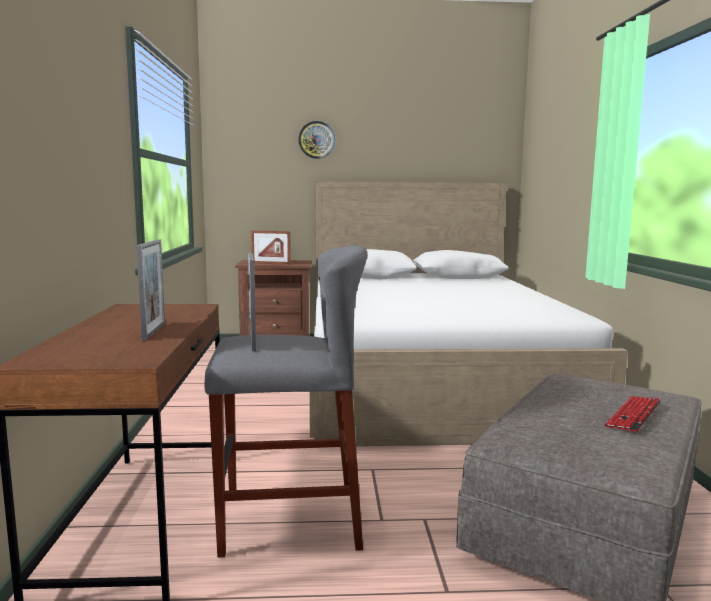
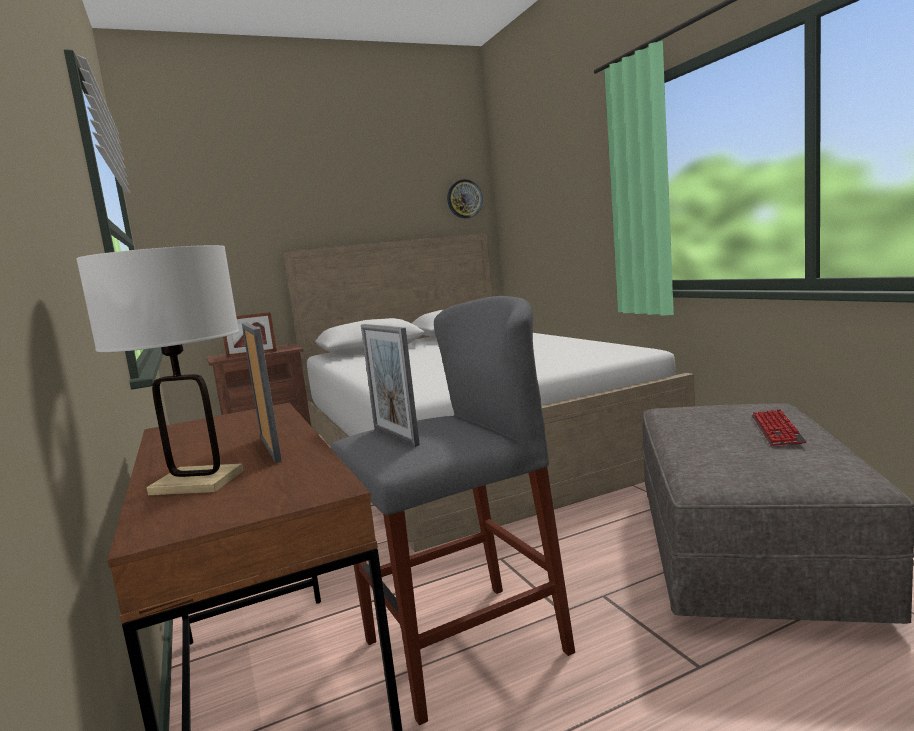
camera: 20 degrees left, 0 degrees up
(87, 341) = (197, 482): none -> white table lamp
(316, 140) = (277, 203): wall clock -> wall clock (464, 199)

